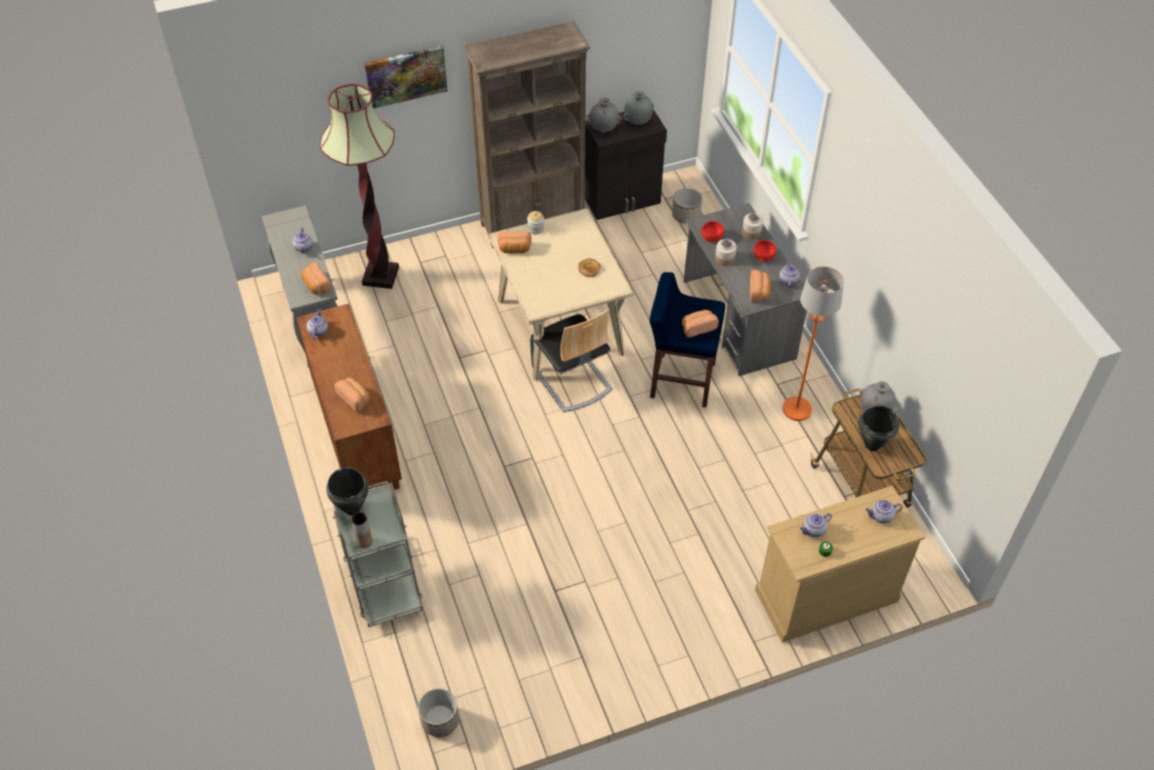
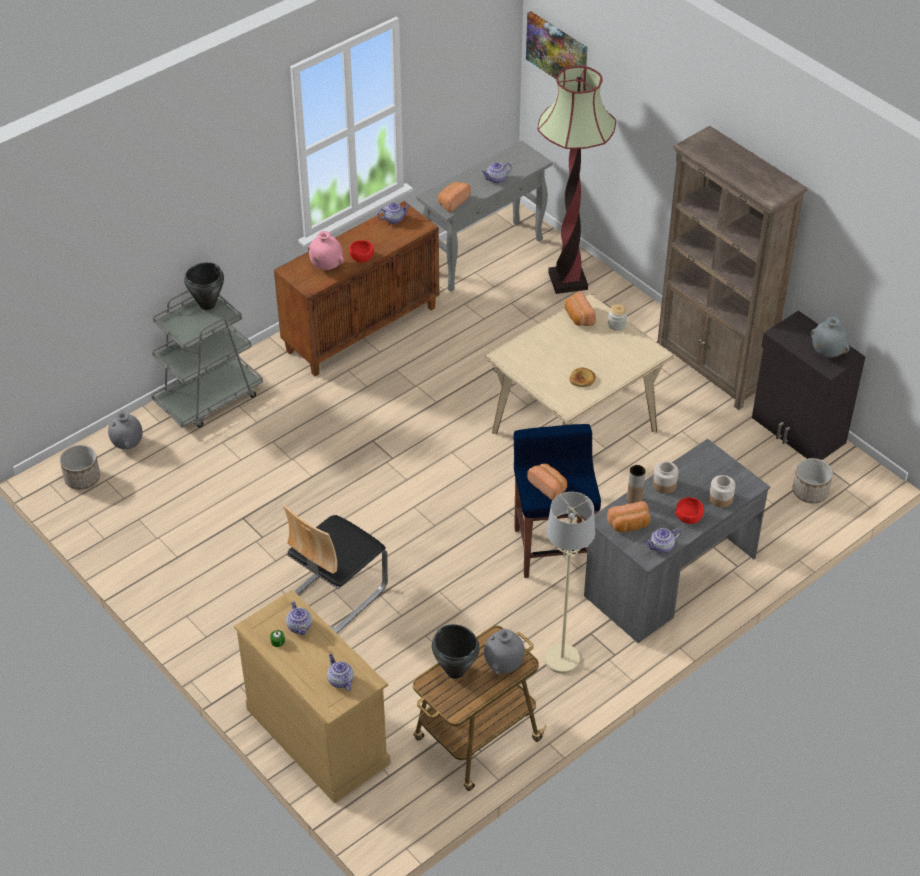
camera: 70 degrees right, 5 degrees down
(355, 398) = (326, 266): bread -> pink vase
(364, 541) = (175, 323): brown vase -> brown vase (634, 500)
(406, 76) = (663, 114): picture -> picture (557, 52)
(571, 380) = (507, 460): chair -> chair (336, 593)
(604, 129) = (795, 329): grey vase -> grey vase (127, 445)
(712, 237) = (692, 466): red bowl -> red bowl (362, 257)
(797, 410) = (561, 659): orange floor lamp -> beige floor lamp
(813, 530) = (300, 627): teapot -> teapot turned 150 degrees counterclockwise

